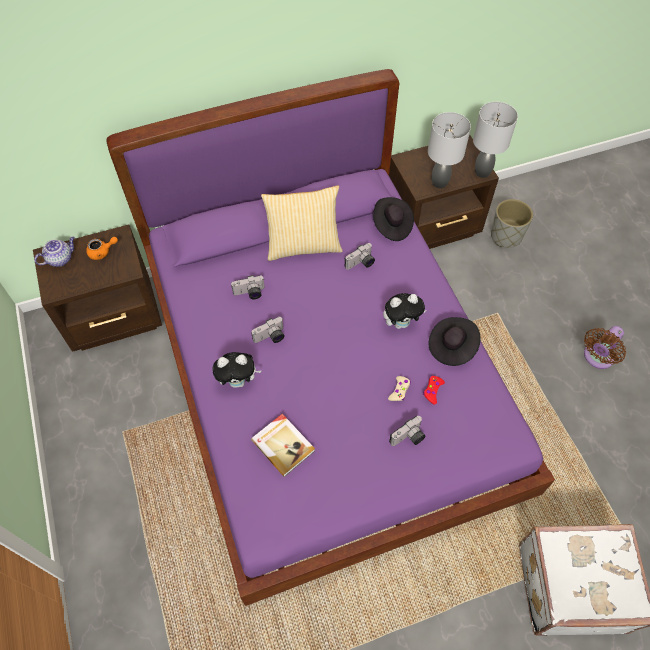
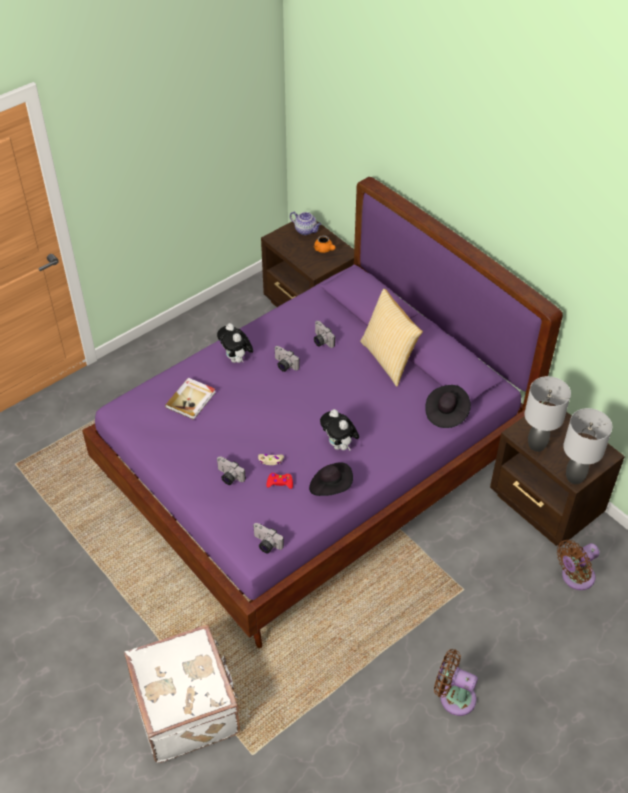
camera: 70 degrees right, 10 degrees down
(361, 263) = (390, 402): camera -> camera (265, 544)
(506, 236) = (575, 577): grey planter -> brown fan

